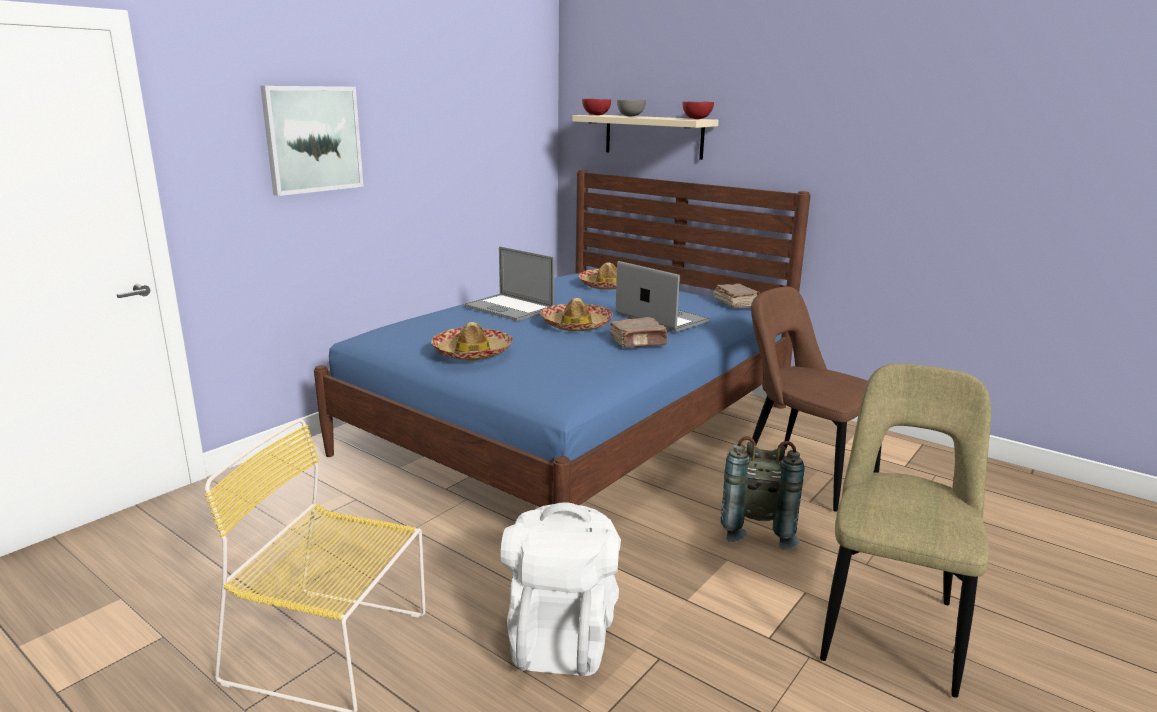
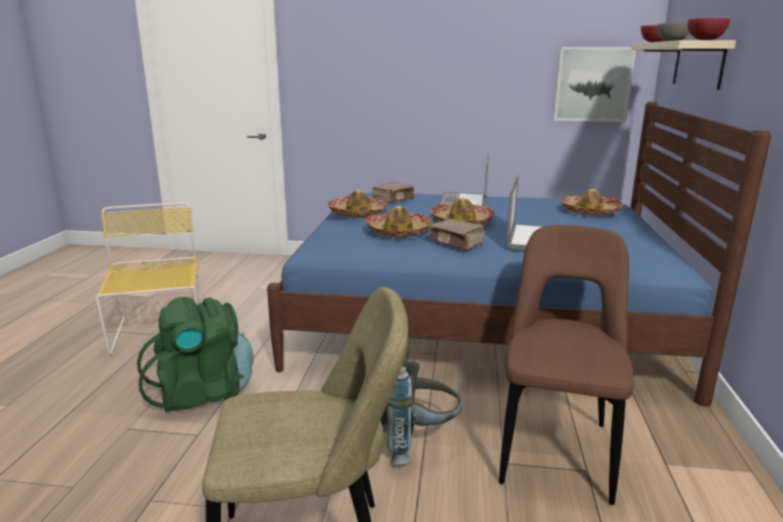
camera: 60 degrees right, 0 degrees up
(313, 139) = (380, 57): picture -> picture (592, 84)
(561, 636) = (203, 392): white backpack -> green backpack
(573, 352) = (398, 232): none -> hat
(735, 304) = (655, 255): brown book -> brown book (393, 199)

